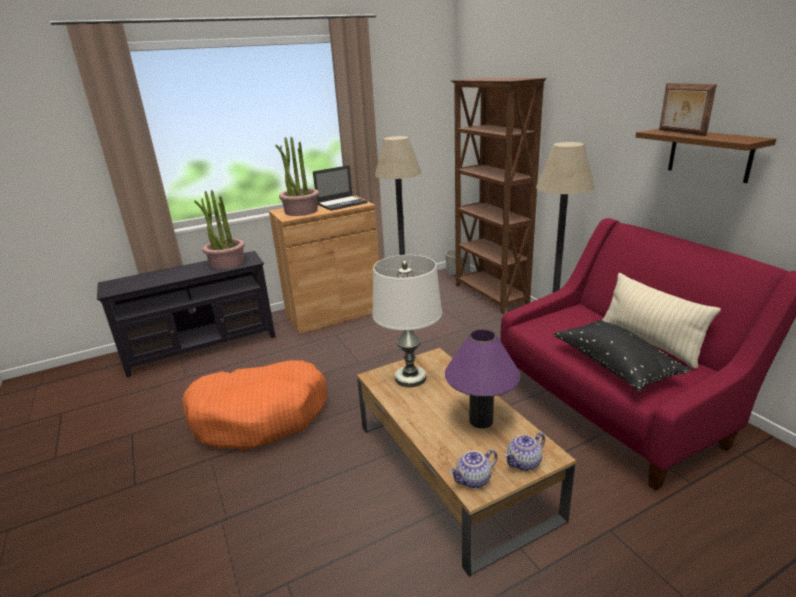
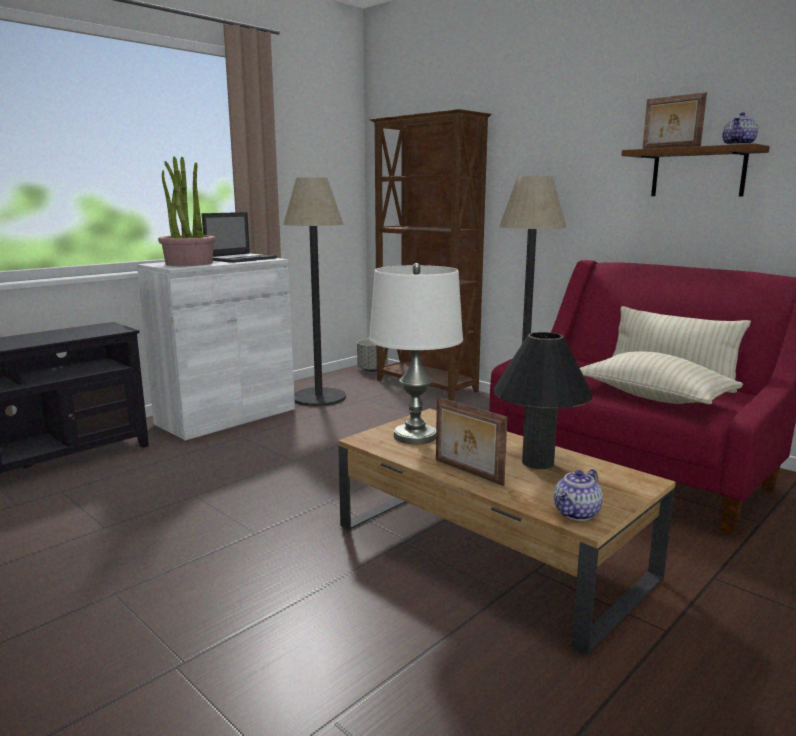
camera: 20 degrees left, 10 degrees down
(227, 263) = (78, 332): potted plant -> none
(260, 415) = (173, 532): orange dog bed -> none
(334, 313) = (226, 416): brown cabinet -> white cabinet
(423, 422) = (467, 472): none -> picture frame
(481, 420) = (537, 462): purple table lamp -> black table lamp
(524, 463) = (622, 491): teapot -> teapot (738, 145)
(615, 366) = (654, 398): black pillow -> beige pillow

